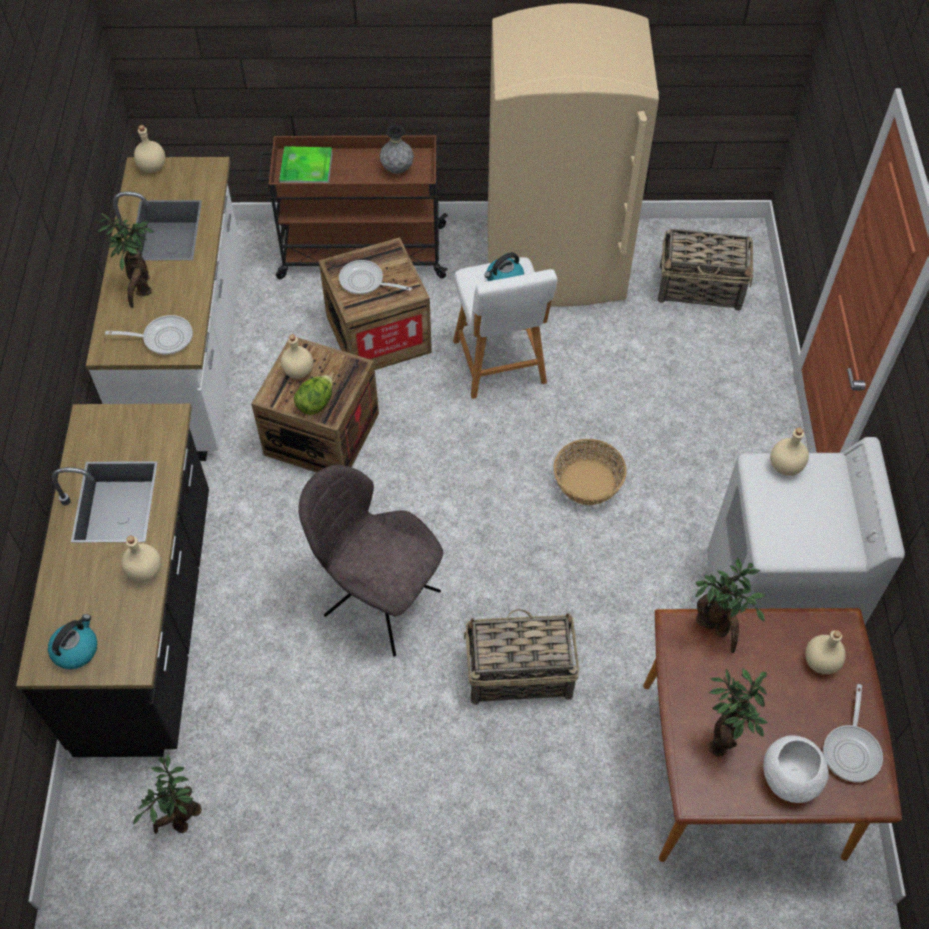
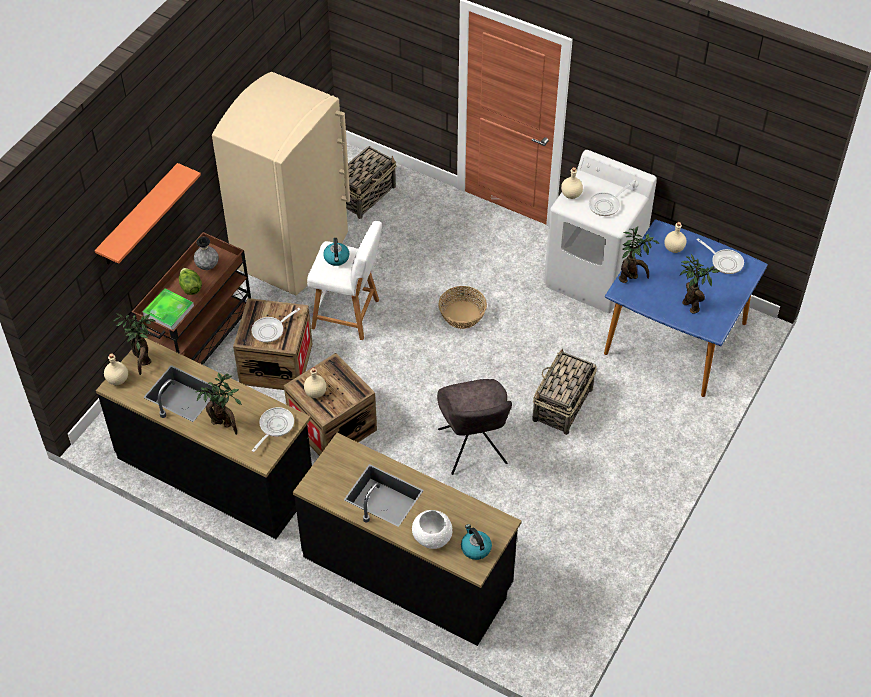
camera: 60 degrees left, 5 degrees down
(144, 570) = (443, 497): beige bottle -> none
(182, 820) = (553, 603): potted plant -> potted plant (143, 360)
(192, 358) = (216, 471): white counter -> black counter
(316, 403) = (347, 394): lettuce -> lettuce (190, 287)
(329, 31) = (139, 216): none -> orange shelf
(378, 601) = (473, 449): grey chair -> grey chair turned 75 degrees counterclockwise
(741, 767) = (674, 338): brown dining table -> blue dining table
(790, 778) = (725, 291): white bowl -> white bowl (432, 537)
(803, 520) = (606, 205): none -> frying pan

